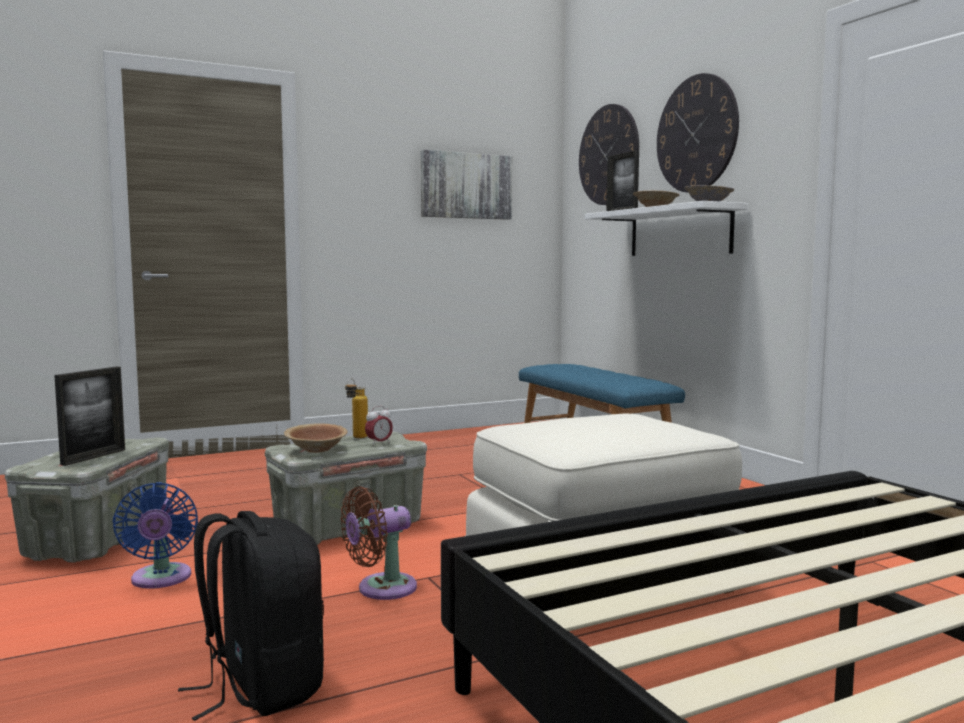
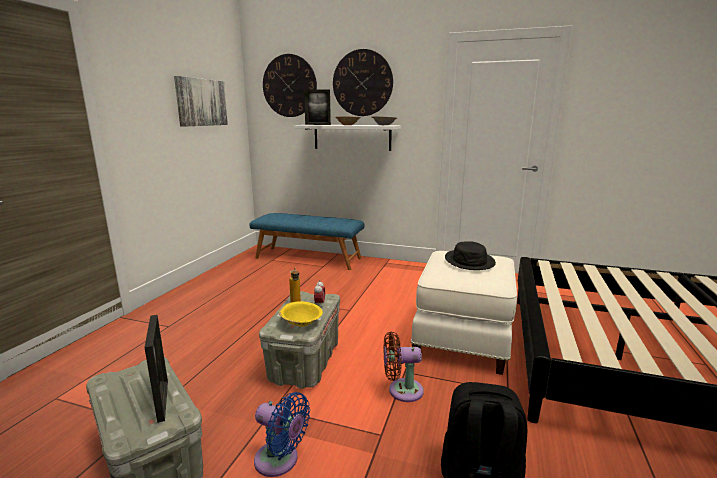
camera: 45 degrees left, 10 degrees up
(316, 449) = (301, 323): brown bowl -> yellow bowl
(381, 589) = (401, 390): brown fan -> brown fan turned 75 degrees clockwise
(615, 422) = (469, 261): none -> black hat

